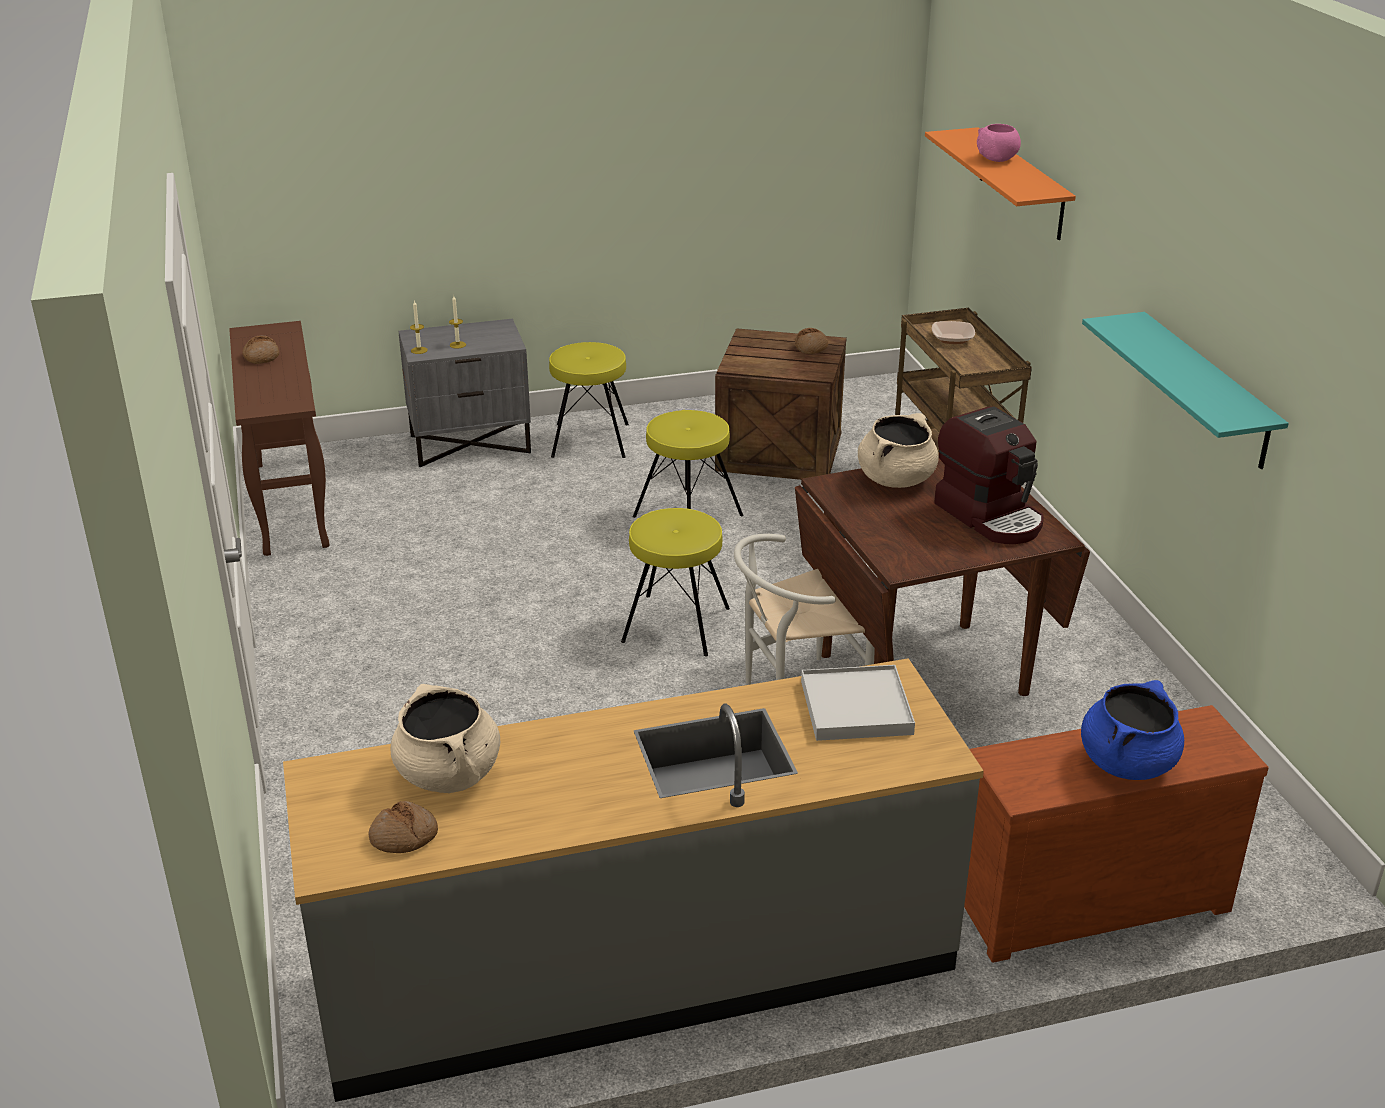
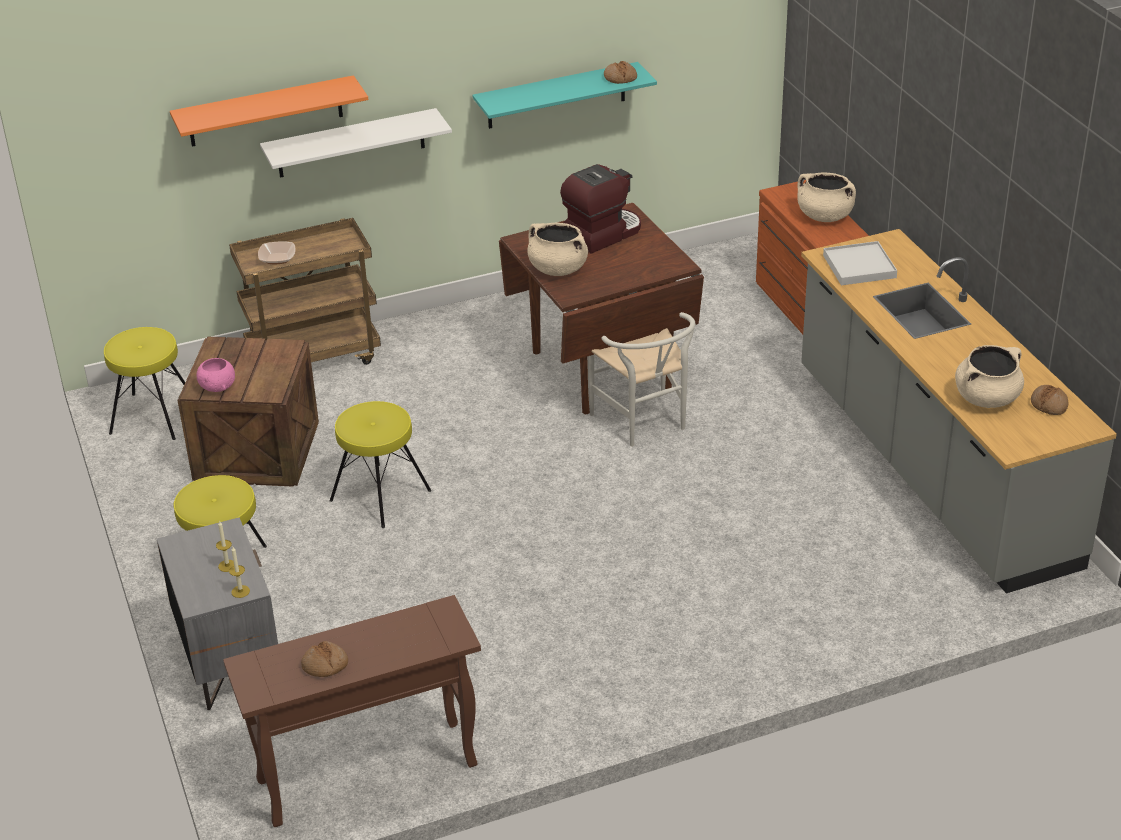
camera: 95 degrees left, 5 degrees up
(677, 624) = (557, 486): yellow stool -> yellow stool (153, 416)
(811, 347) = (229, 354): bread -> bread (620, 78)
(997, 159) = (263, 102): pink bowl -> pink bowl (218, 387)
(1058, 280) = (351, 143): none -> white shelf
(1127, 763) = (824, 216): blue cooking pot -> beige cooking pot

